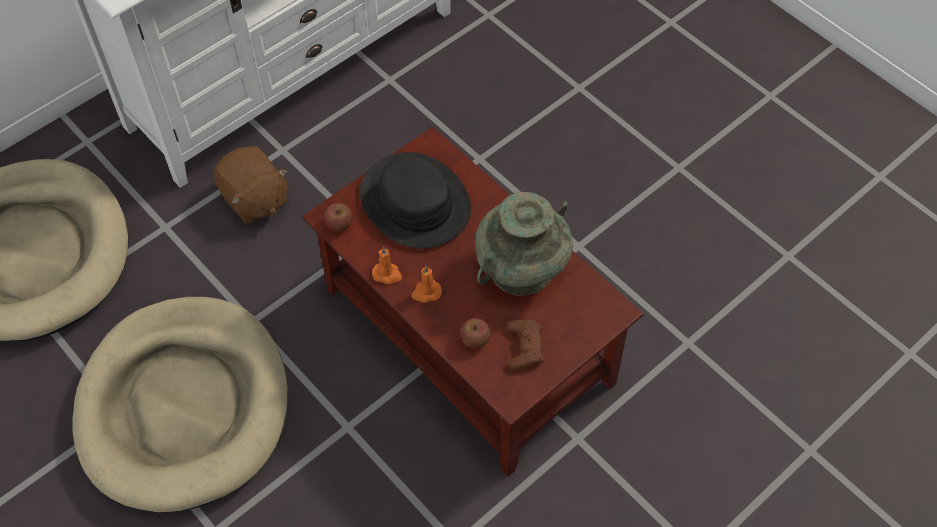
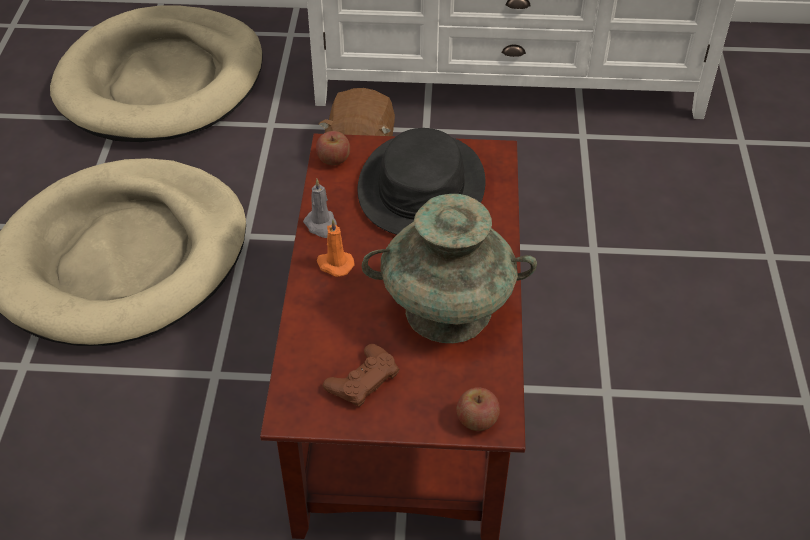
camera: 45 degrees right, 10 degrees down
(387, 274) = (321, 225): orange candle -> grey candle
(475, 339) = (325, 336): apple -> apple (477, 420)

